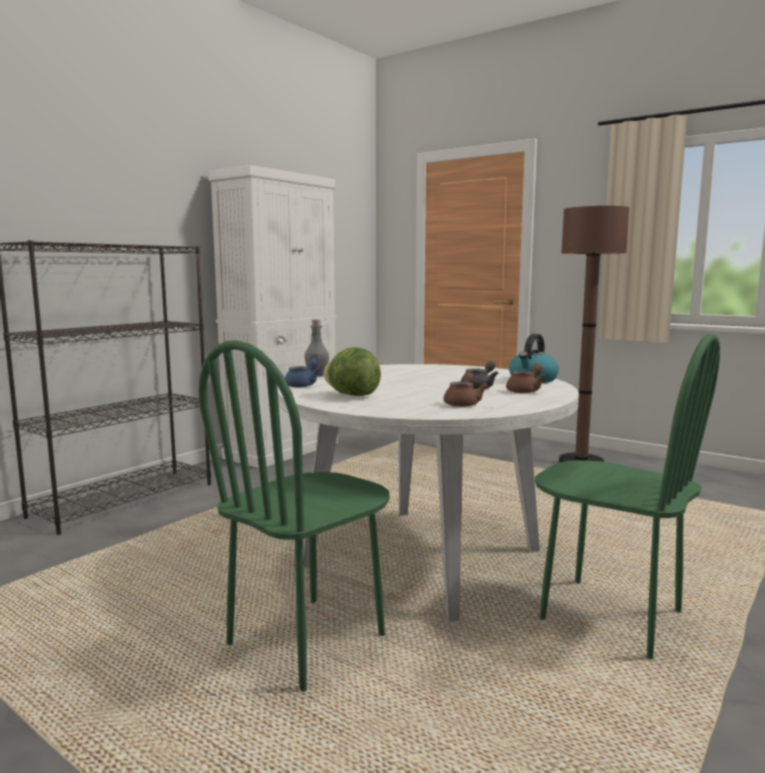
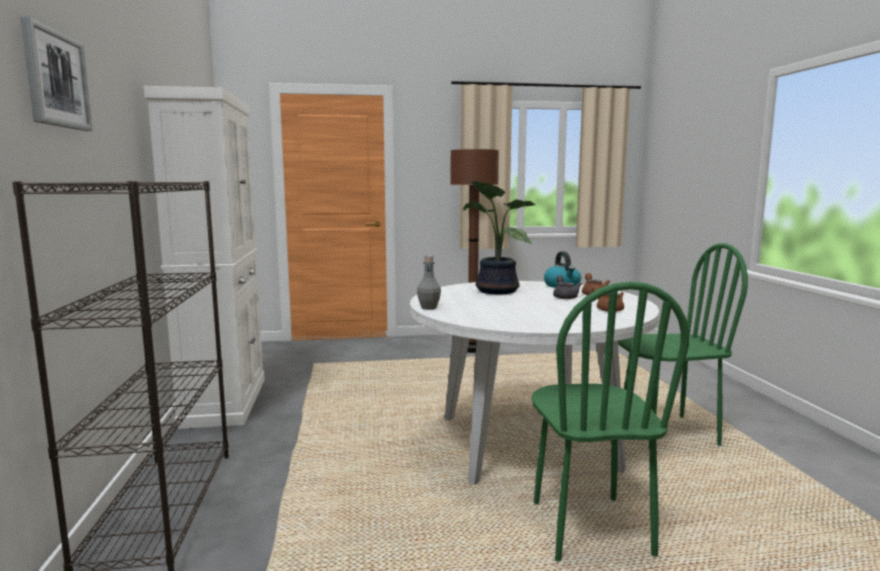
camera: 45 degrees left, 0 degrees up
(75, 173) = (56, 79): none -> picture
(303, 385) = (461, 317): blue teapot -> none
(352, 395) = (531, 318): lettuce -> none
(437, 373) = (494, 291): none -> potted plant

